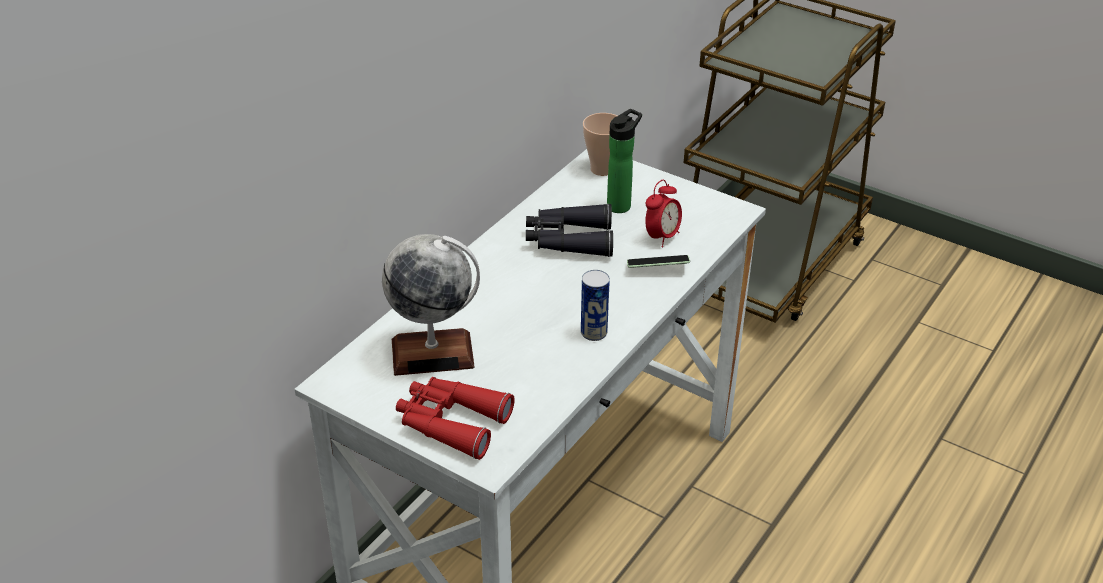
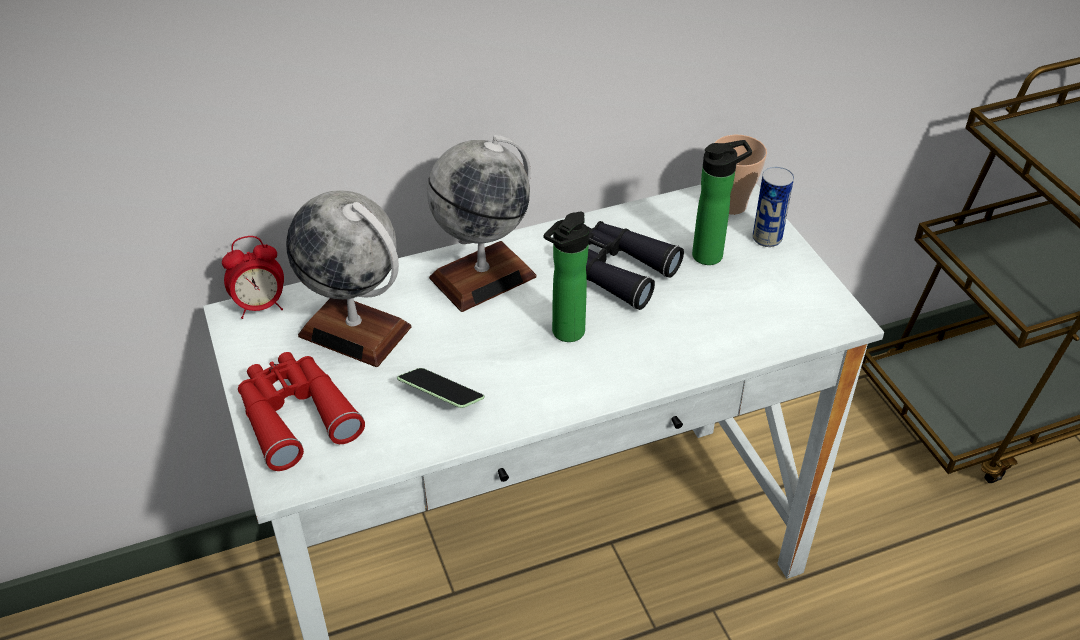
camera: 35 degrees right, 5 degrees up
(484, 281) = (483, 277): none -> globe
(578, 292) = (565, 334): none -> bottle
(594, 333) = (534, 389): can -> can (767, 238)
(657, 268) = (679, 347): phone -> phone (441, 396)
(662, 237) = (721, 312): alarm clock -> alarm clock (260, 306)

